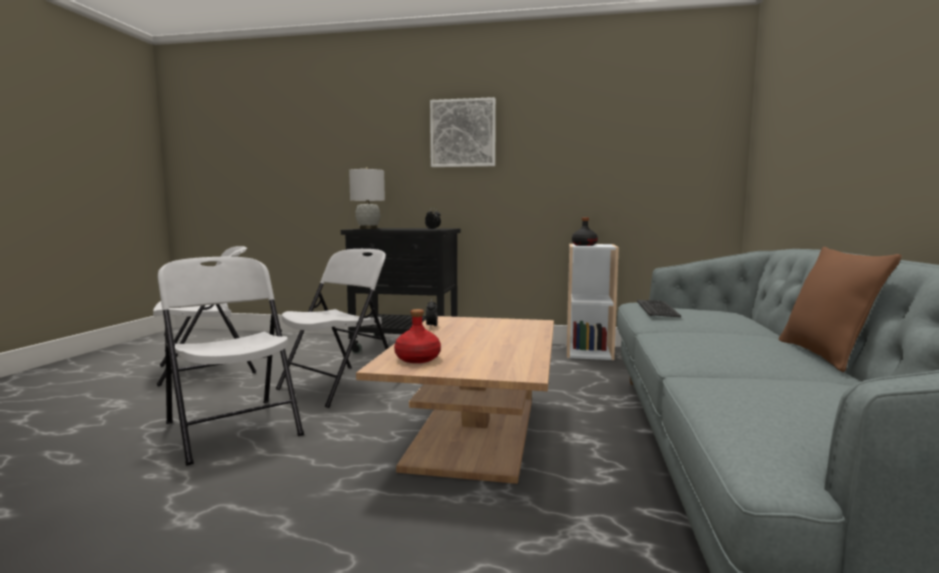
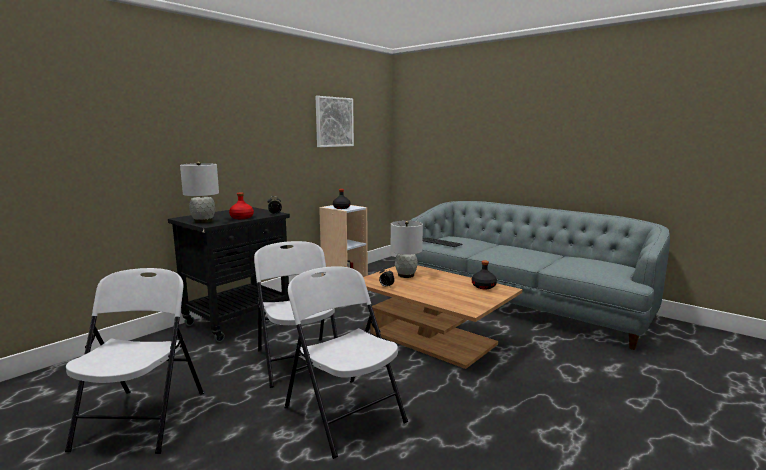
camera: 60 degrees left, 5 degrees up
(234, 429) = (344, 414): white chair -> white chair turned 60 degrees clockwise
(417, 359) = (461, 302): red bottle -> red bottle (241, 218)
(463, 133) = (244, 123): picture -> picture (334, 122)
(493, 327) = (406, 275): none -> white table lamp
(514, 361) = (484, 286): none -> black bottle
(824, 355) = (534, 248): brown pillow -> none

